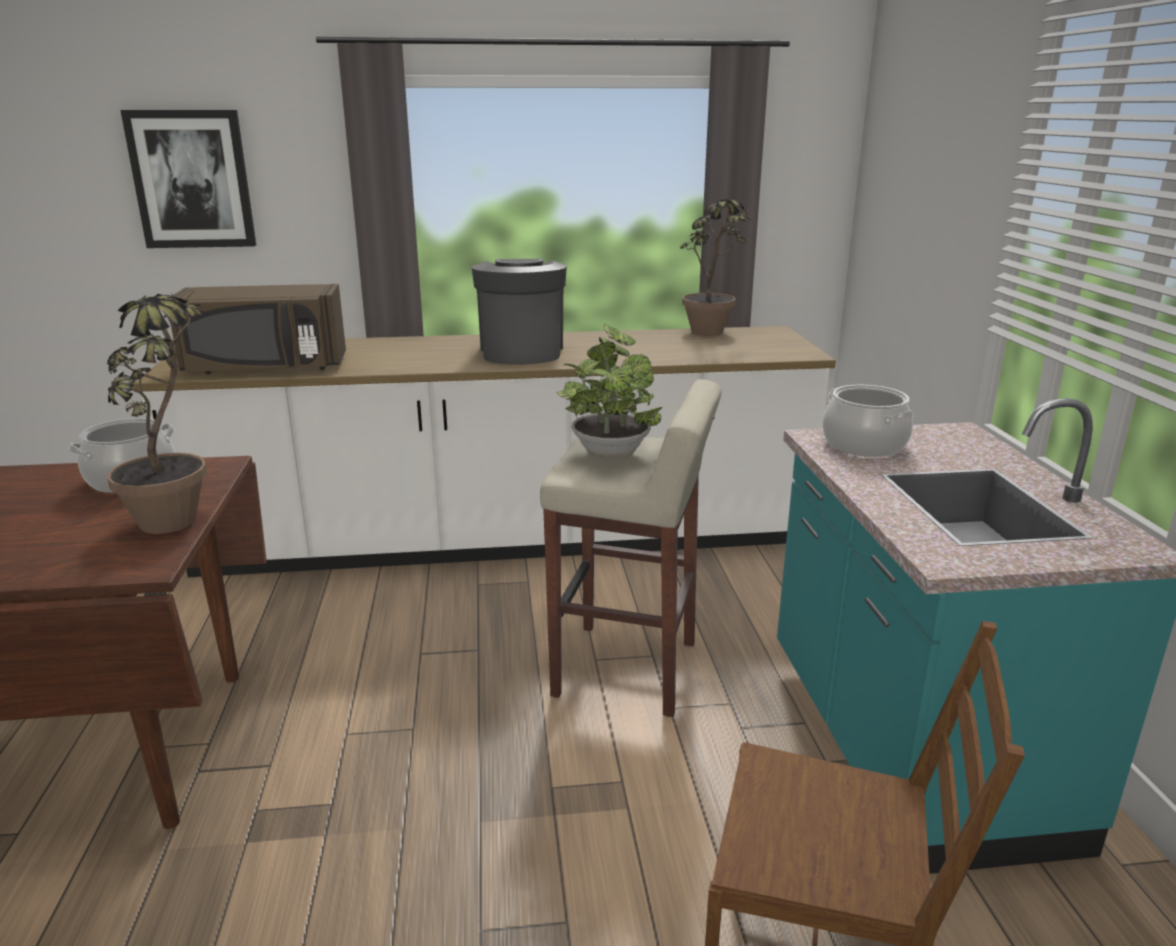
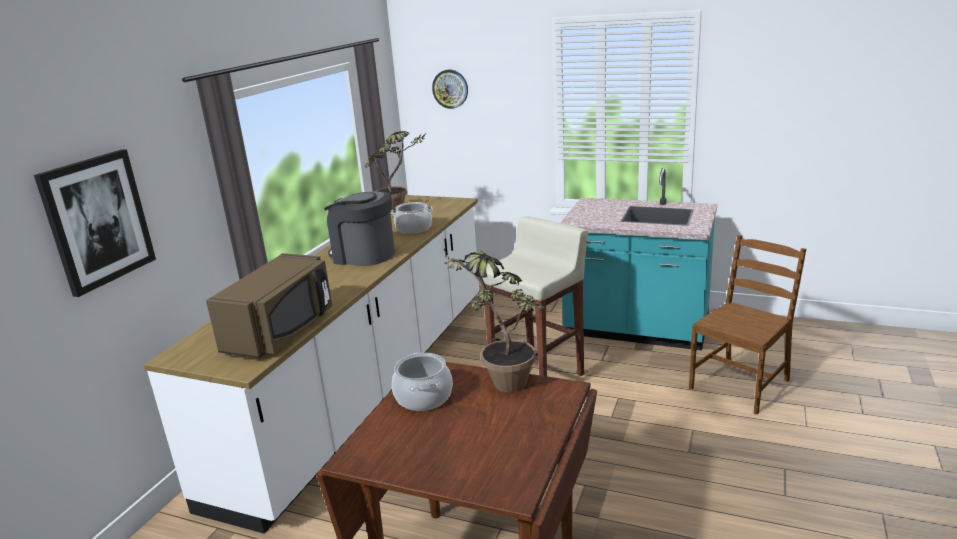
camera: 60 degrees left, 0 degrees up
(610, 452) = (519, 267): potted plant -> none
(863, 445) = (589, 217): cooking pot -> cooking pot (413, 229)
(905, 152) = (450, 89): none -> wall clock

